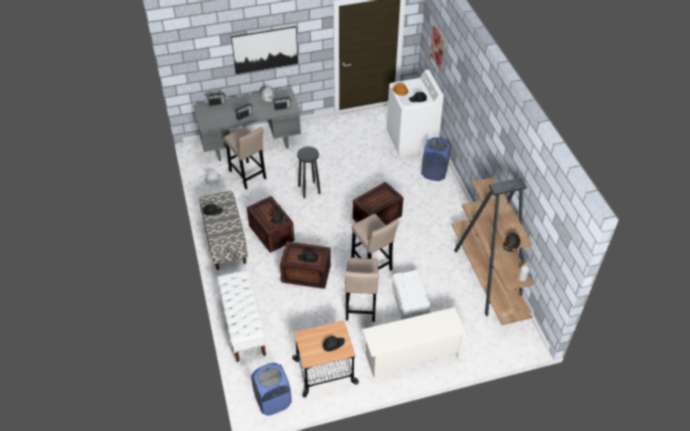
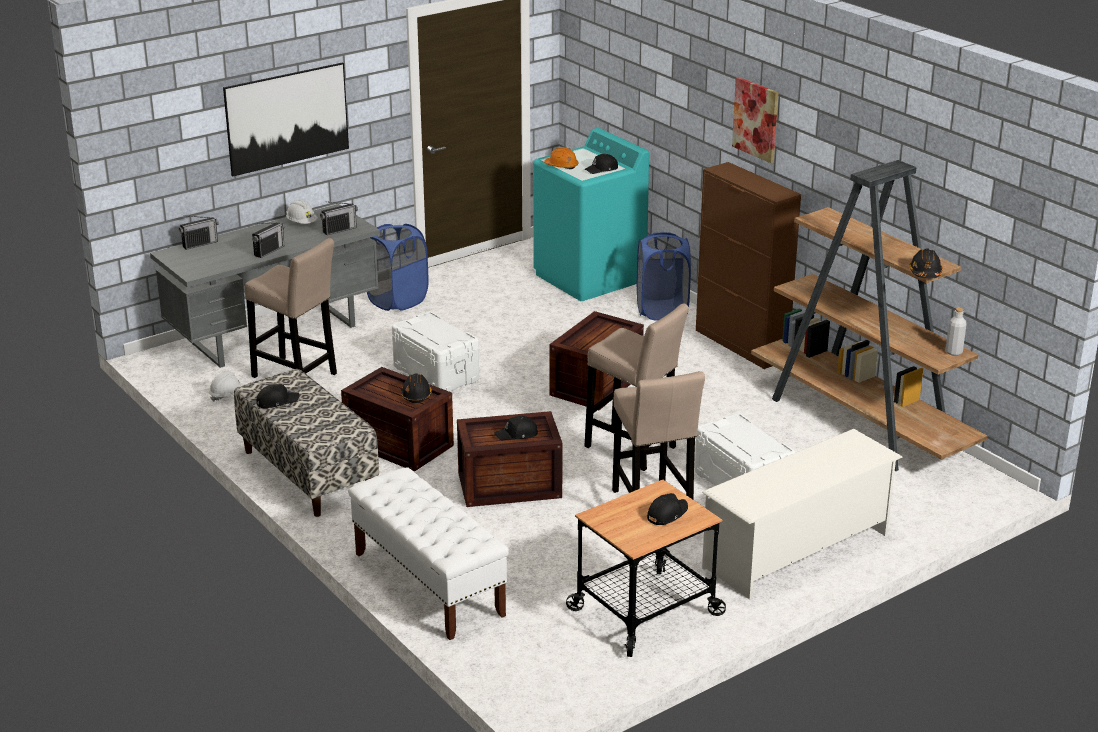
camera: 20 degrees left, 20 degrees down
(273, 401) = (567, 679): blue laundry basket -> blue laundry basket (397, 300)
(309, 190) = (436, 373): black stool -> white storage box
(412, 140) = (589, 278): white washing machine -> turquoise washing machine
(437, 47) = (613, 72): picture -> picture (756, 119)
(459, 207) = (741, 345): none -> brown cabinet

